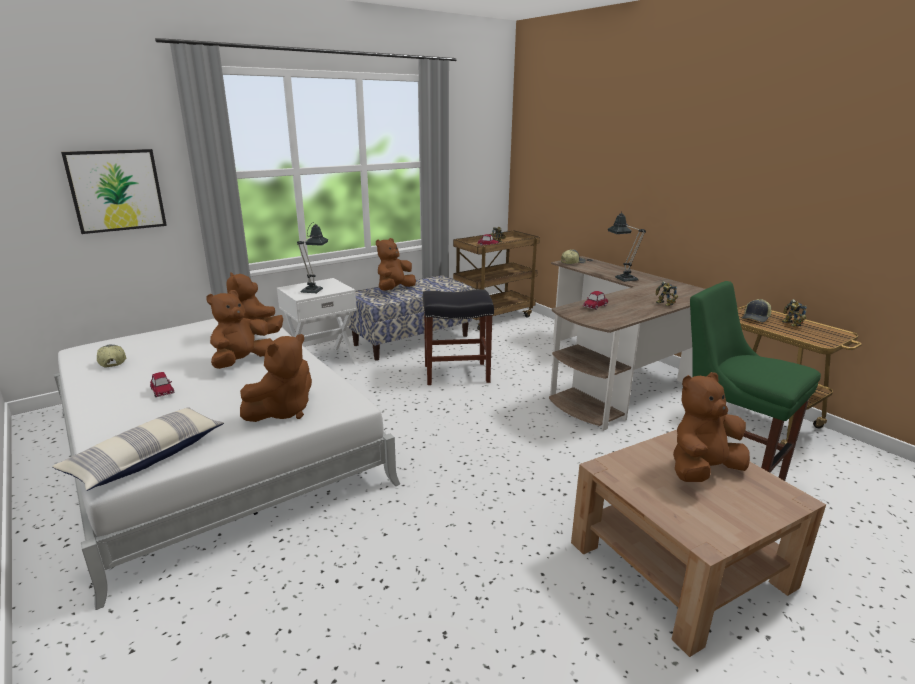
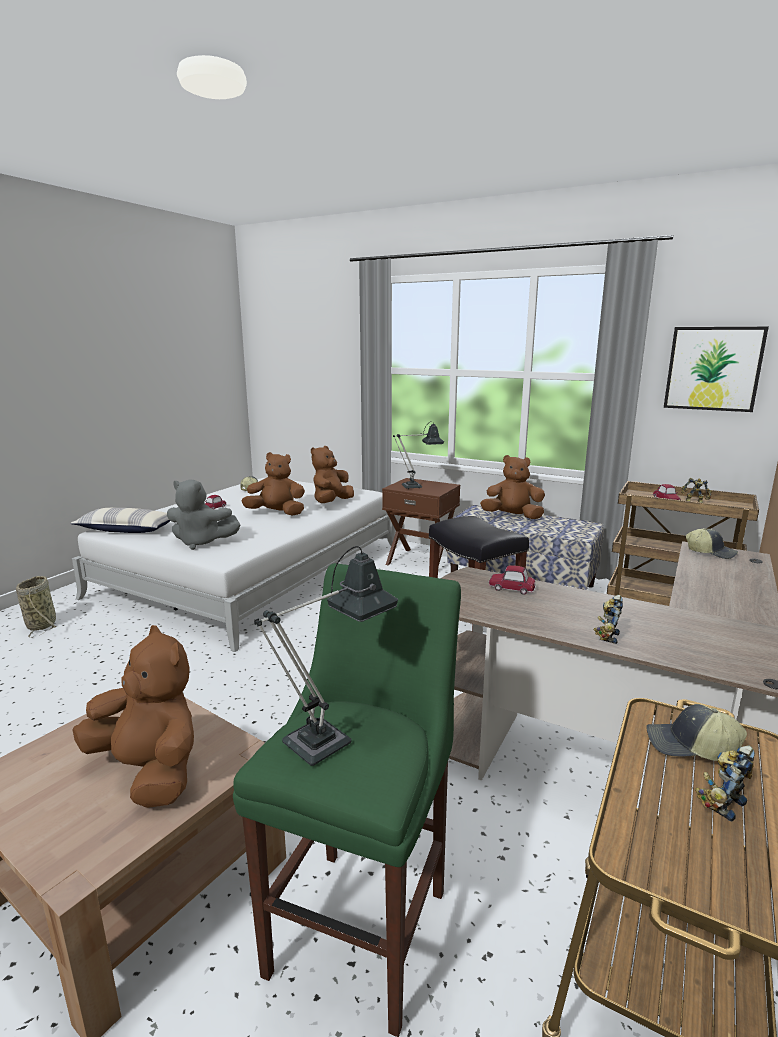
camera: 65 degrees right, 5 degrees down
(116, 190) = (322, 375): picture -> picture (713, 368)
(152, 648) = (42, 624): none -> basket
(283, 411) = (201, 542): brown plush toy -> grey plush toy
(322, 361) = (421, 561): white nightstand -> brown nightstand
(623, 278) = (700, 593): table lamp -> table lamp (329, 737)

